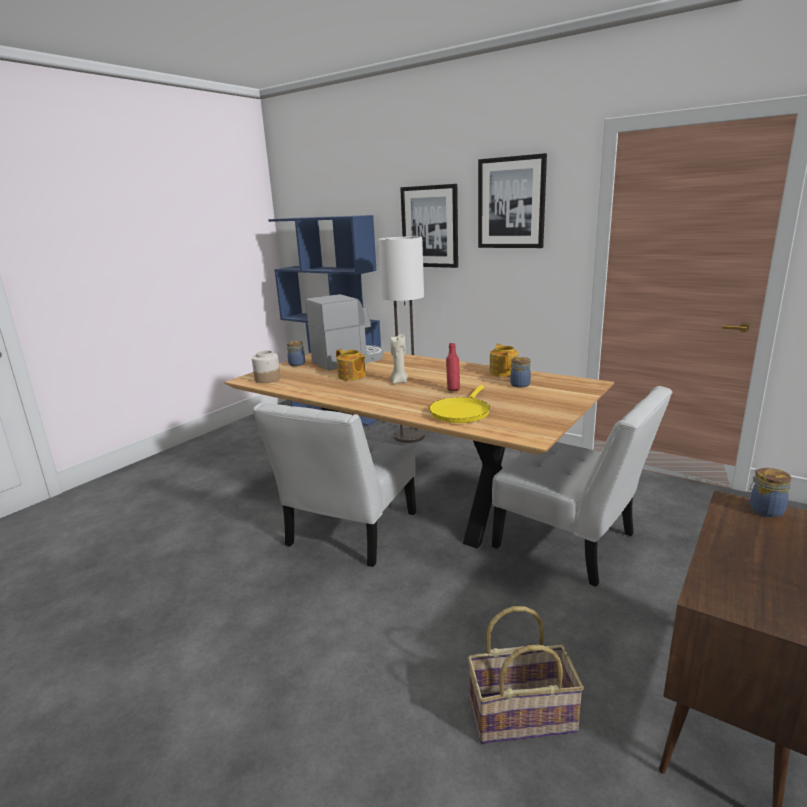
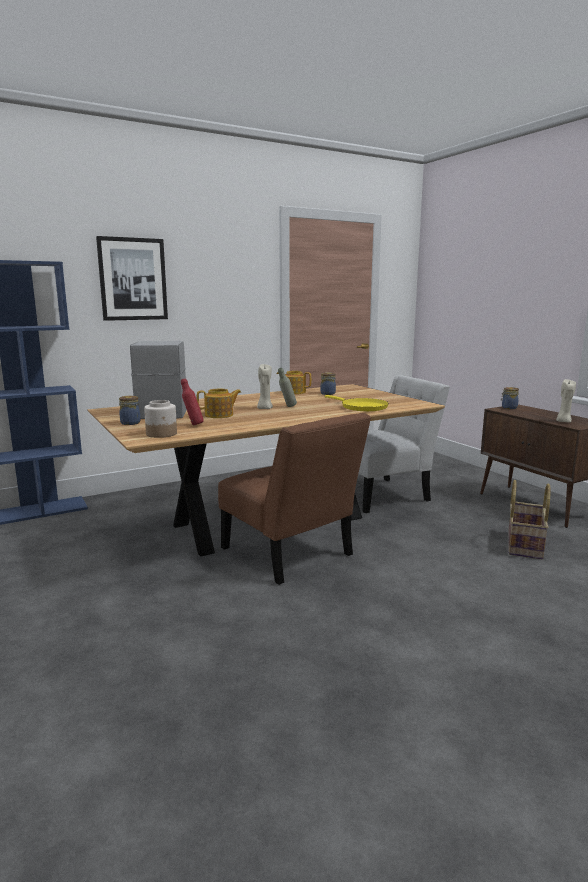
camera: 65 degrees left, 5 degrees down
(348, 533) = (290, 555): white chair -> brown chair
(409, 436) = (148, 499): floor lamp -> none
(418, 386) = (287, 407): none -> grey bottle
(453, 390) = (311, 403): red bottle -> red bottle (192, 425)
(511, 203) = (215, 261): picture -> none
(730, 579) = (563, 421): none -> beige candle

